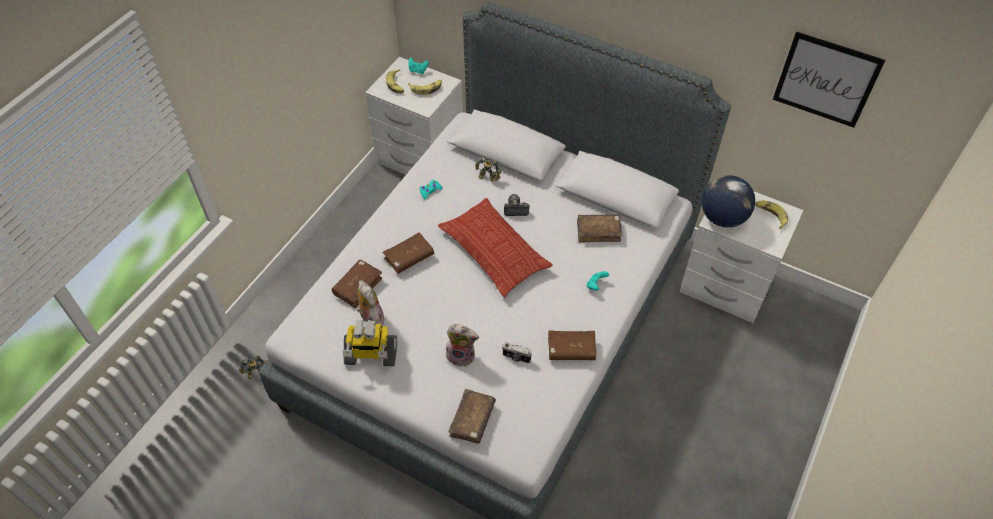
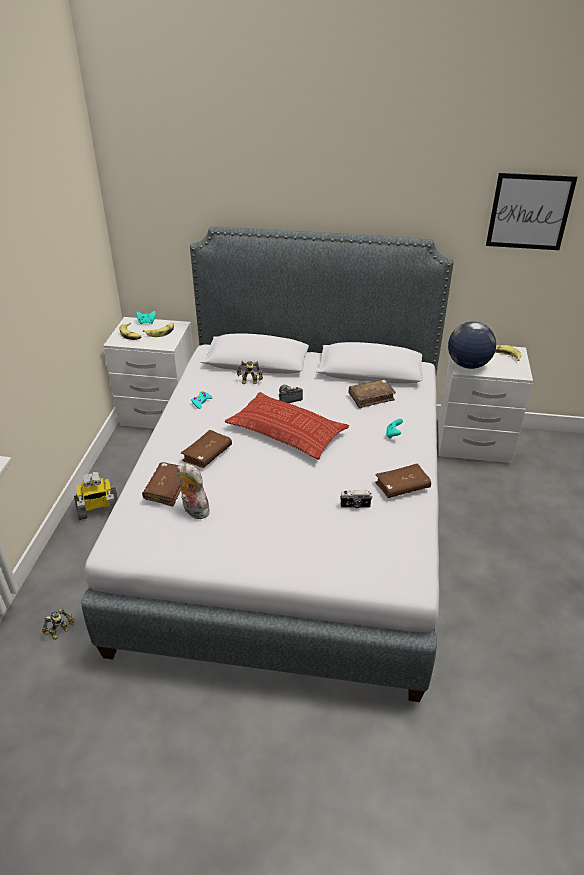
camera: 20 degrees left, 15 degrees down
(371, 354) = (208, 541): toy robot -> toy robot (98, 509)
(462, 355) = (302, 518): plush toy -> none
(472, 420) = (343, 568): brown book -> none

